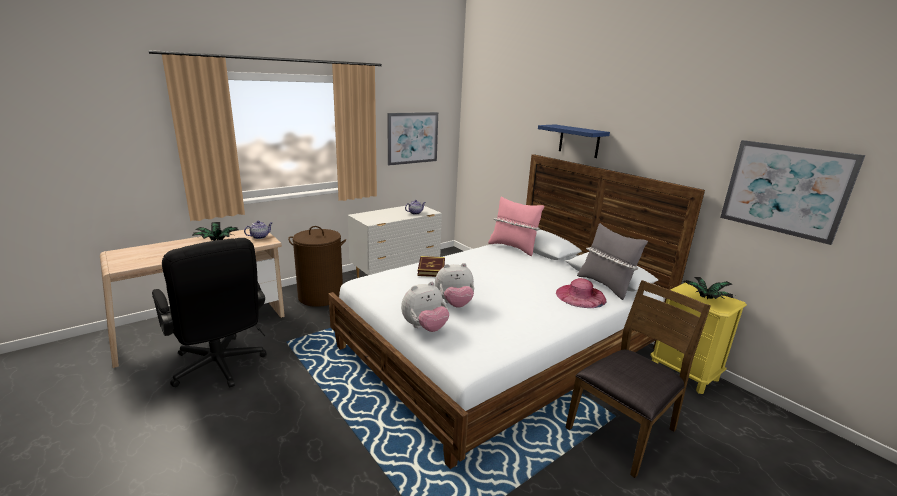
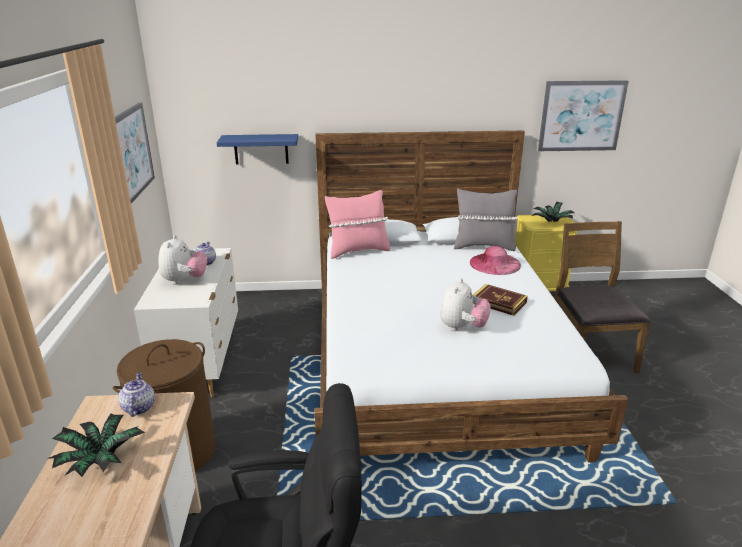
camera: 55 degrees left, 5 degrees up
(425, 328) = (502, 360): plush toy -> plush toy (184, 280)
(431, 269) = (367, 311): book -> book (498, 302)
(579, 141) = (378, 107): blue shelf -> blue shelf (261, 149)

